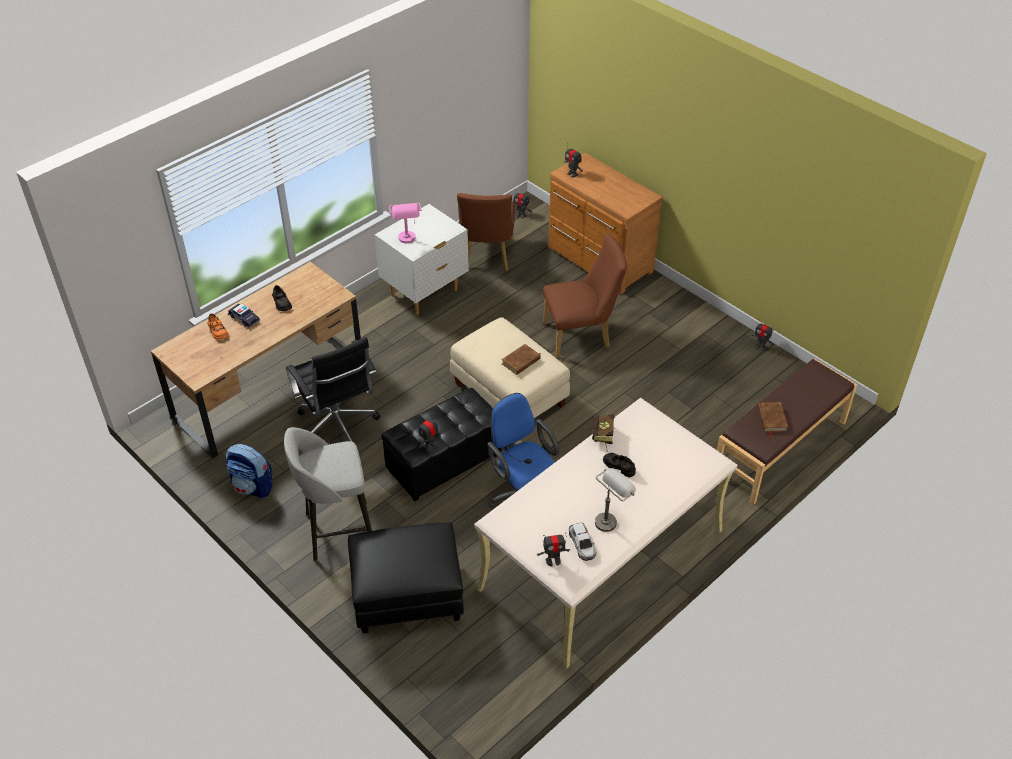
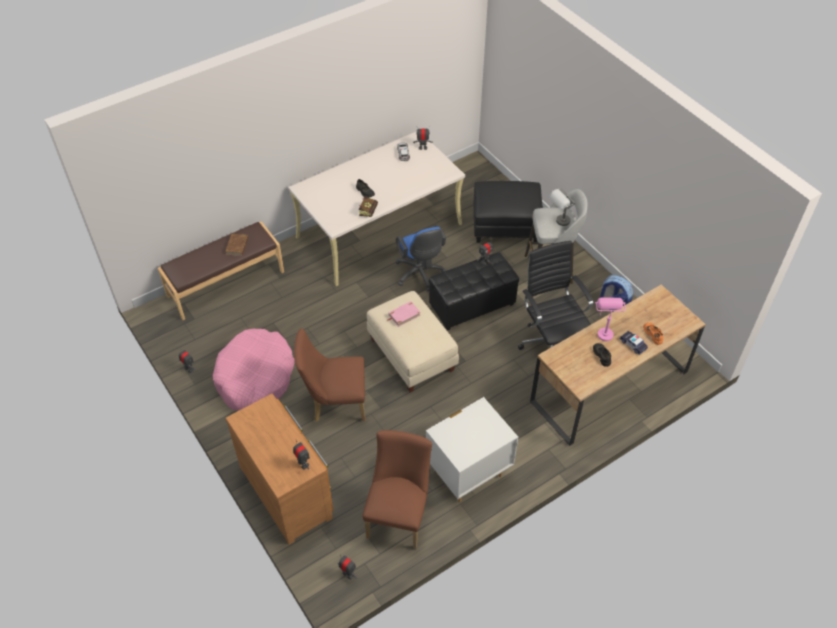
camera: 170 degrees left, 5 degrees up
(408, 241) = (485, 421): pink table lamp -> pink table lamp (604, 330)
(521, 361) = (404, 315): brown book -> pink book
(610, 518) = (381, 164): grey table lamp -> grey table lamp (559, 223)
(681, 348) = (255, 377): none -> pink dog bed

